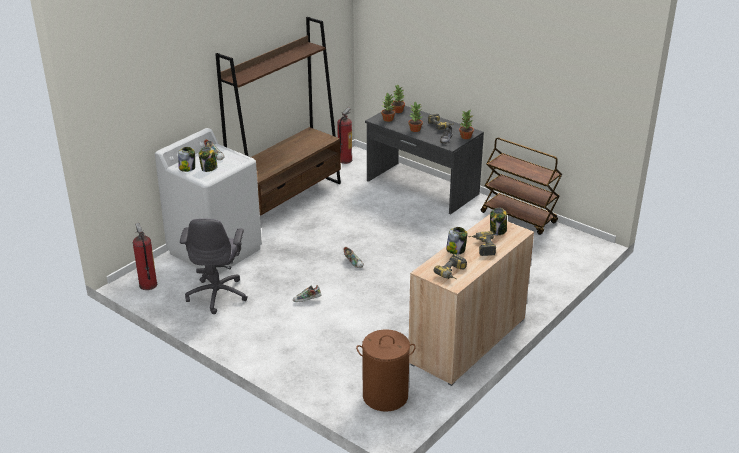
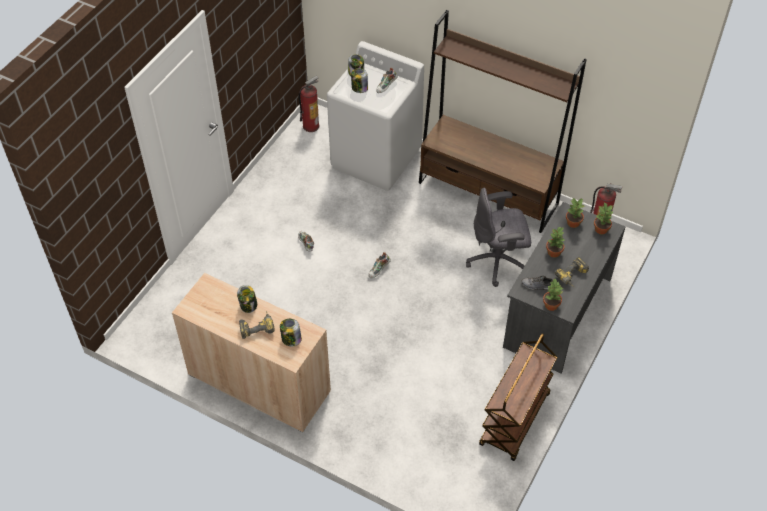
camera: 80 degrees right, 20 degrees up
(218, 295) = (304, 177): grey office chair -> grey office chair (497, 261)
(385, 396) = (171, 325): brown laundry basket -> none
(452, 274) = (205, 306): power drill -> none

